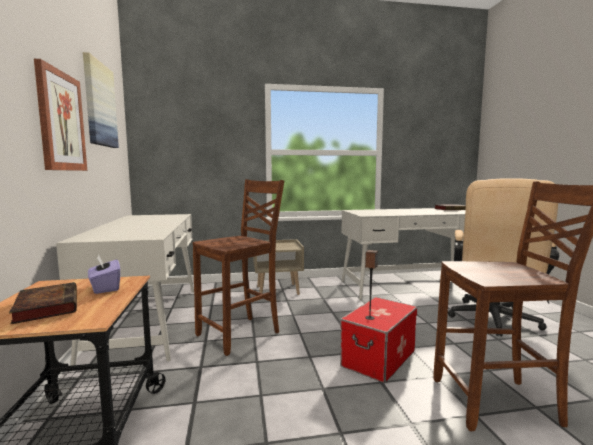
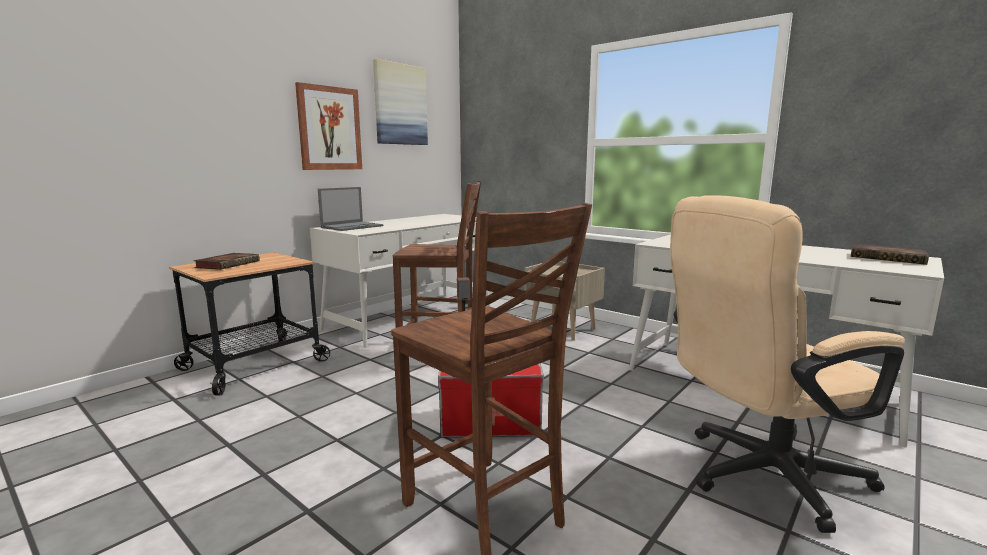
camera: 50 degrees right, 5 degrees up
(105, 288) = (274, 262): purple tissue box -> none
(107, 234) = (352, 226): none -> laptop

